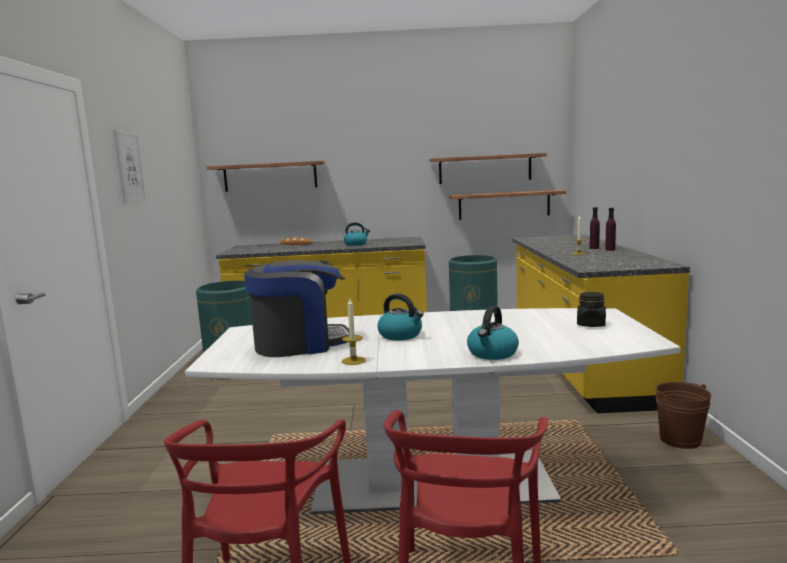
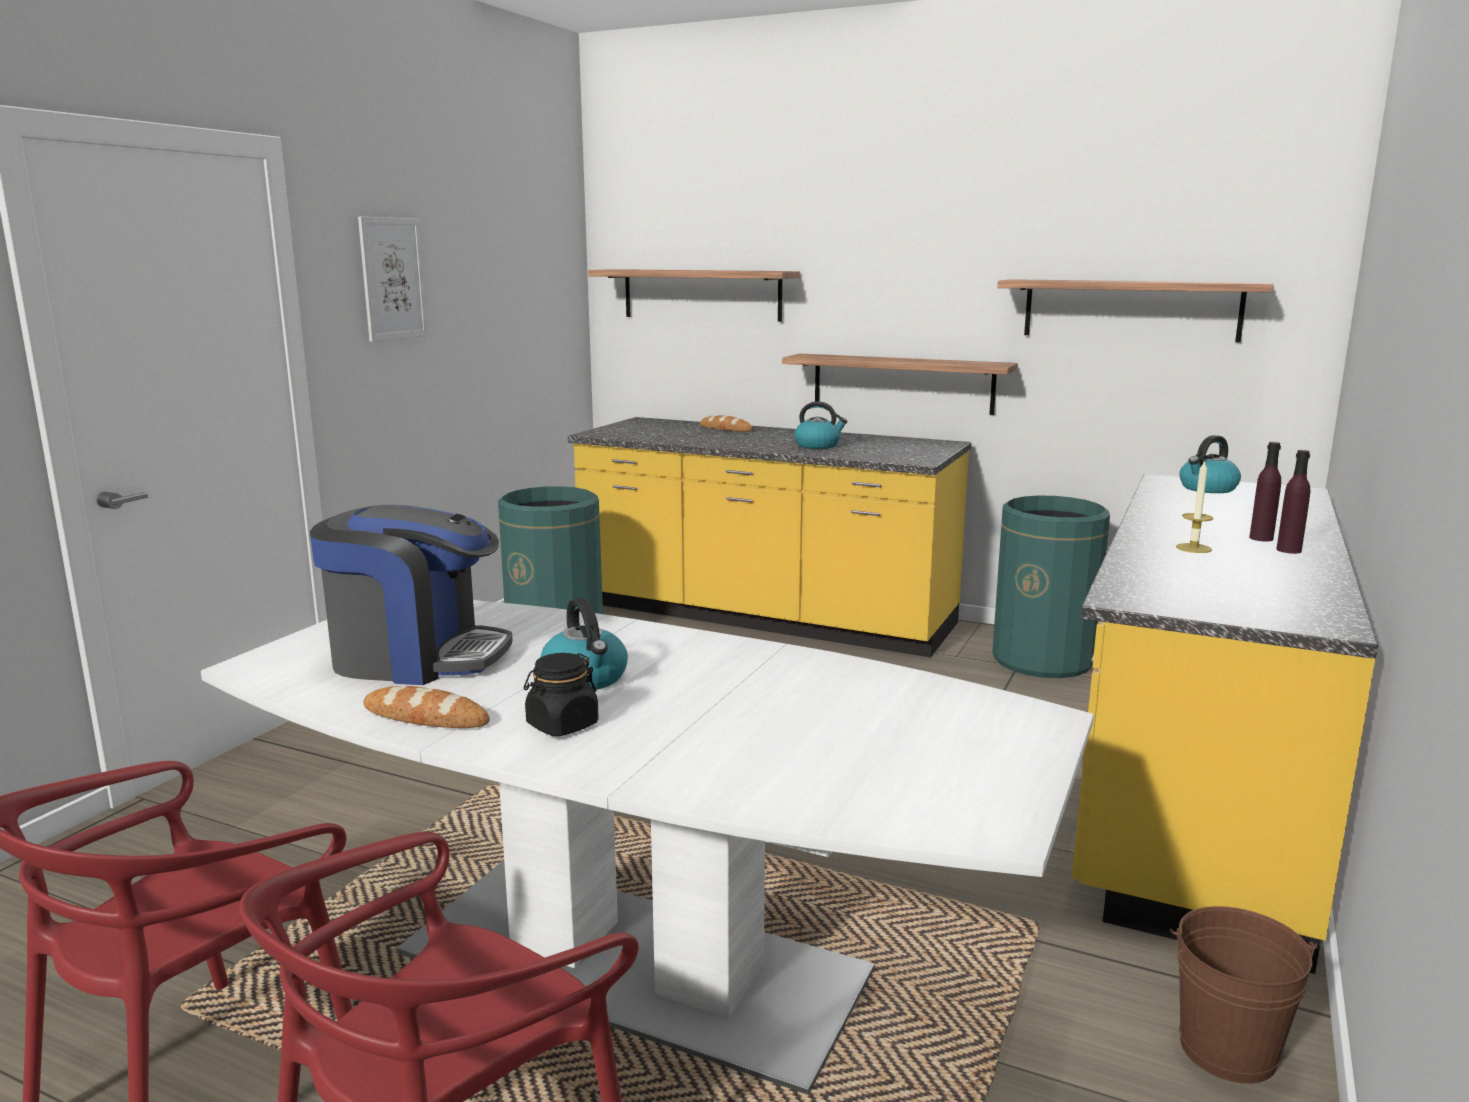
camera: 25 degrees right, 5 degrees up
(353, 360) = (426, 717): candle -> bread
(492, 354) = (653, 767): kettle -> kettle (1207, 488)
(504, 205) = (1167, 394): shelf -> shelf (902, 383)
(591, 324) = (959, 746): black jar -> black jar (562, 725)

